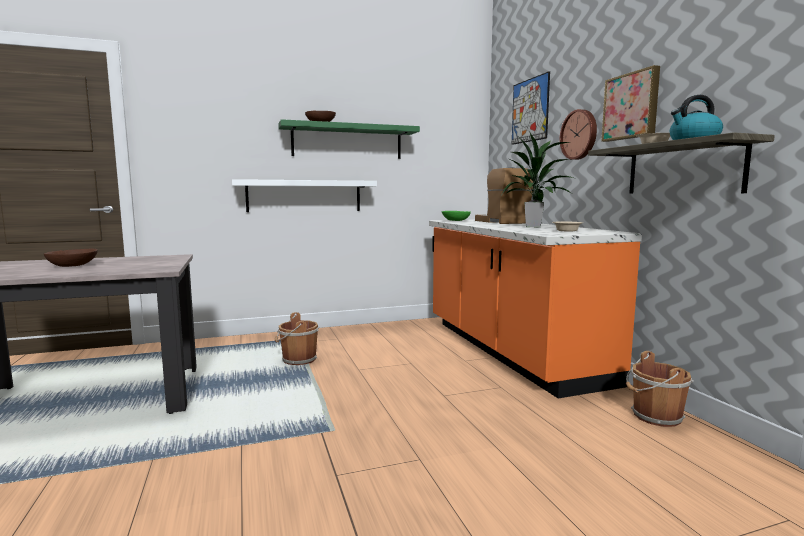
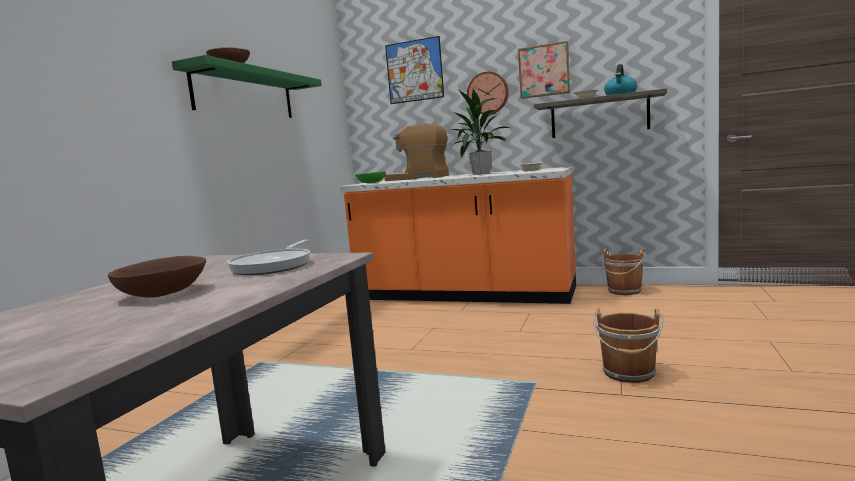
camera: 50 degrees left, 0 degrees up
(139, 266) = (274, 265): none -> frying pan
(297, 360) = (332, 371): brown bucket -> brown bucket (629, 373)
(304, 196) = (213, 167): white shelf -> none

